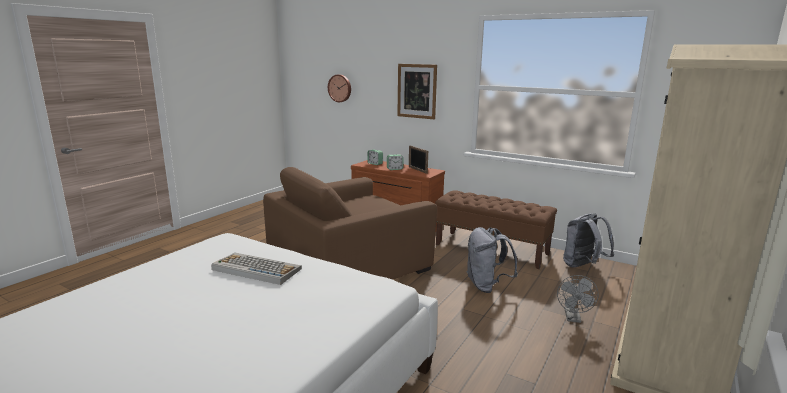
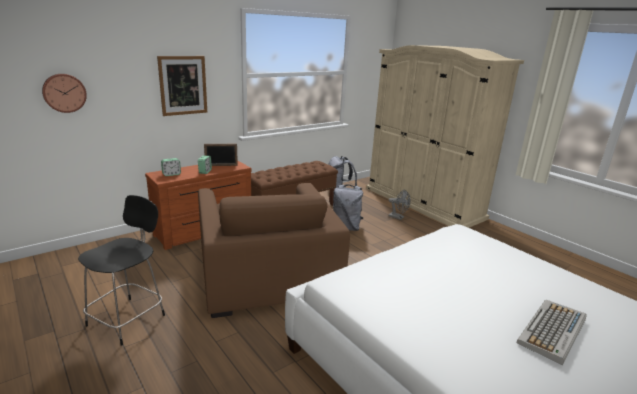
camera: 70 degrees left, 5 degrees up
(255, 269) = (422, 271): keyboard -> keyboard (553, 331)
(259, 237) = (128, 319): none -> black chair

